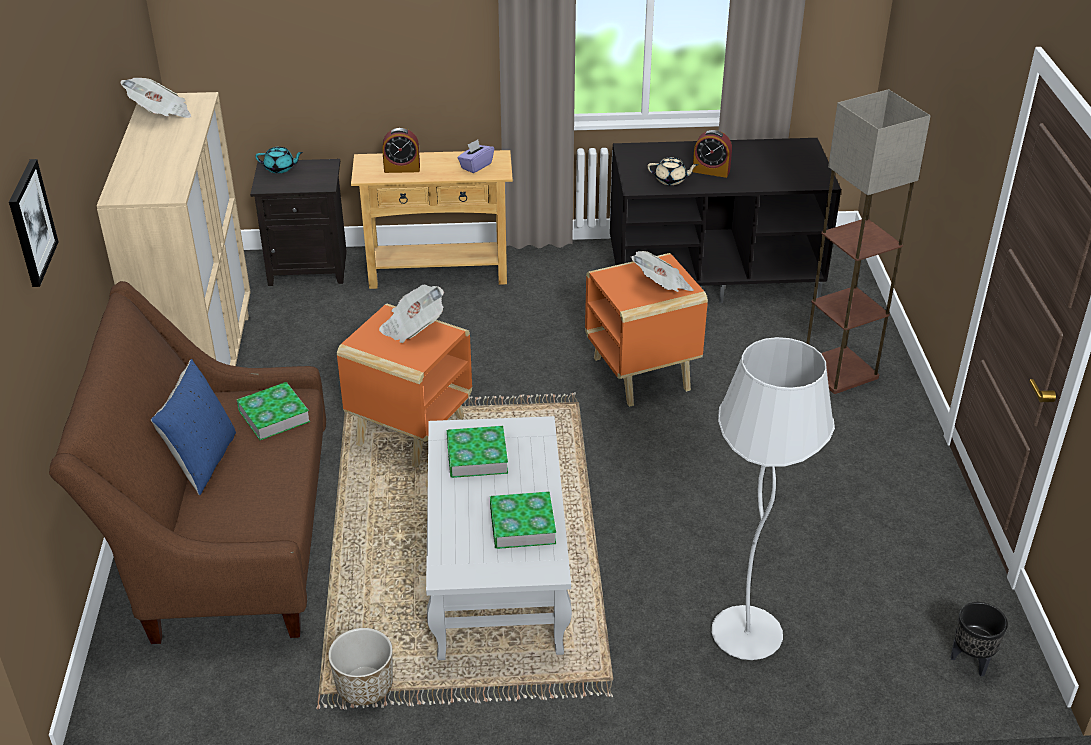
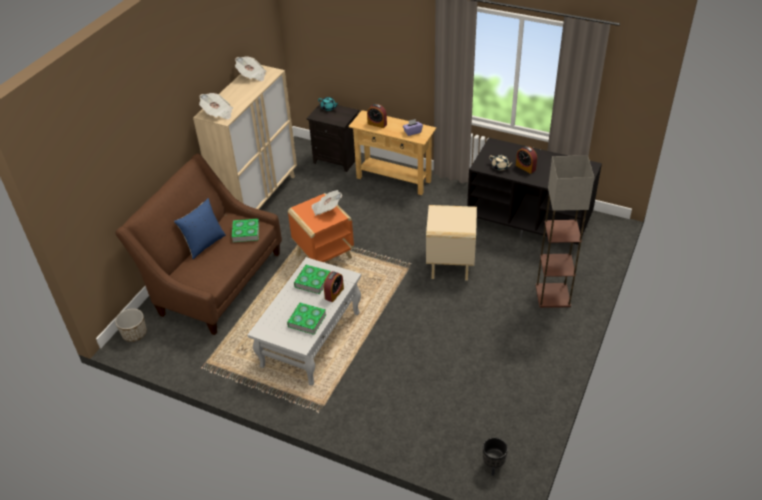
camera: 30 degrees right, 5 degrees up
(31, 223) = (135, 125): picture -> none
(365, 686) = (225, 366): planter -> planter (134, 334)
(534, 463) = (334, 293): none -> alarm clock
(642, 374) = (450, 264): orange side table -> beige side table
(661, 286) = (457, 224): newspaper -> newspaper (218, 113)
(747, 636) = (397, 410): white floor lamp -> none

